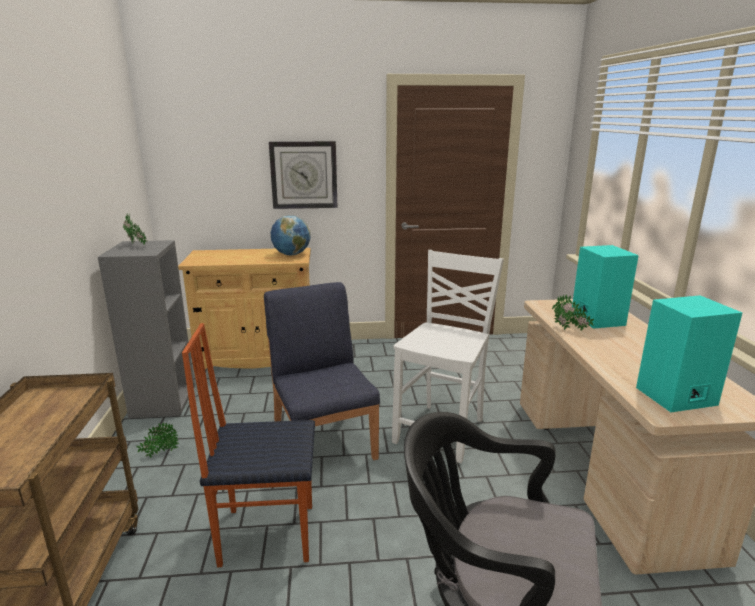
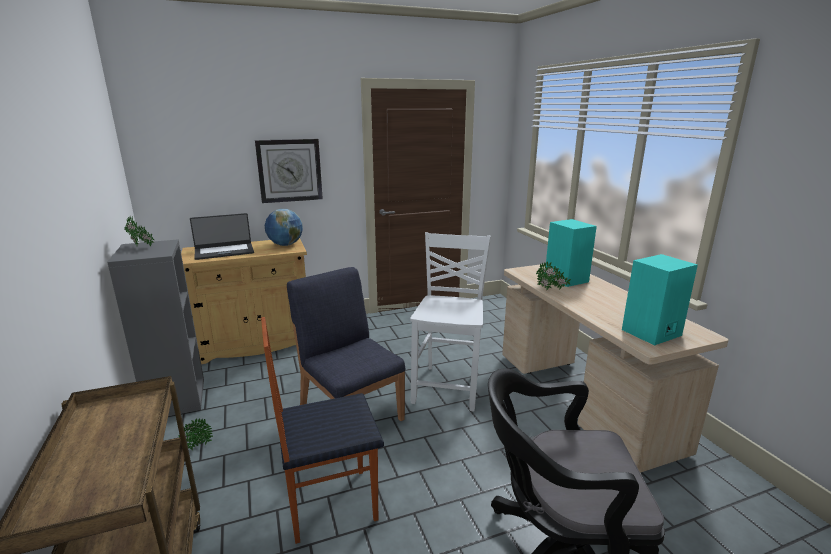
camera: 15 degrees left, 0 degrees up
(228, 257) = (224, 251): none -> laptop

